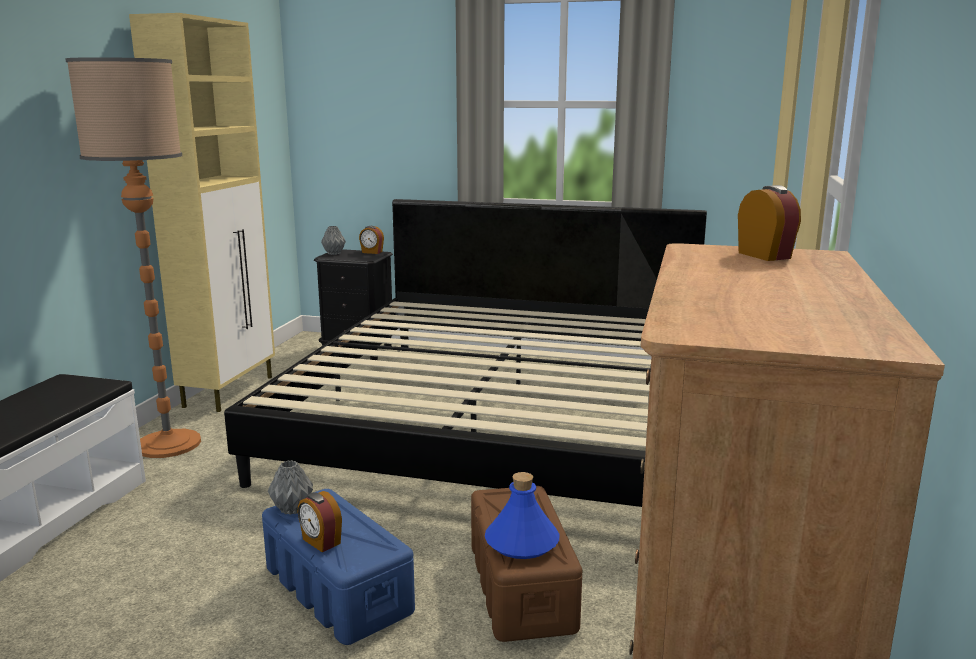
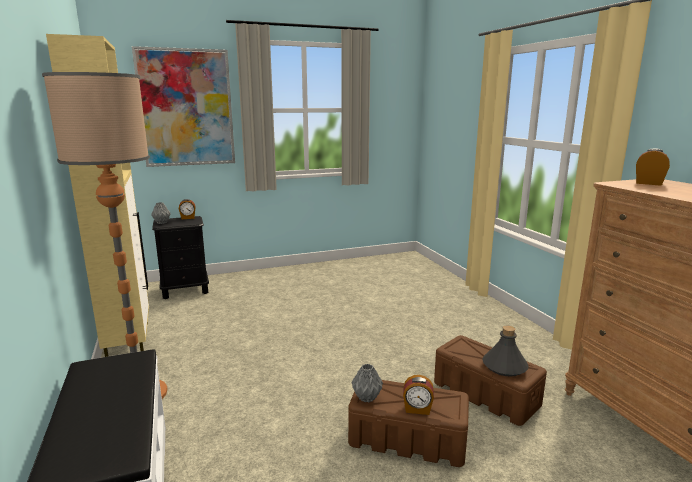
camera: 35 degrees left, 0 degrees up
(338, 590) = (408, 439): blue storage box -> brown storage box
(392, 100) = (186, 108): none -> picture
(502, 419) = (340, 309): bed -> none
(521, 542) = (504, 366): blue bottle -> grey bottle

